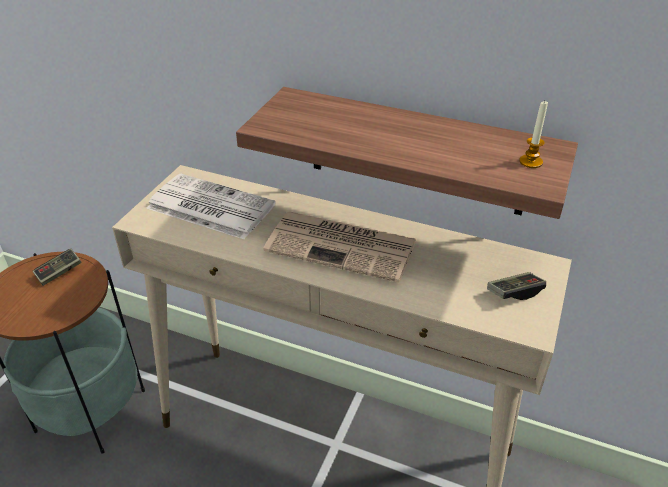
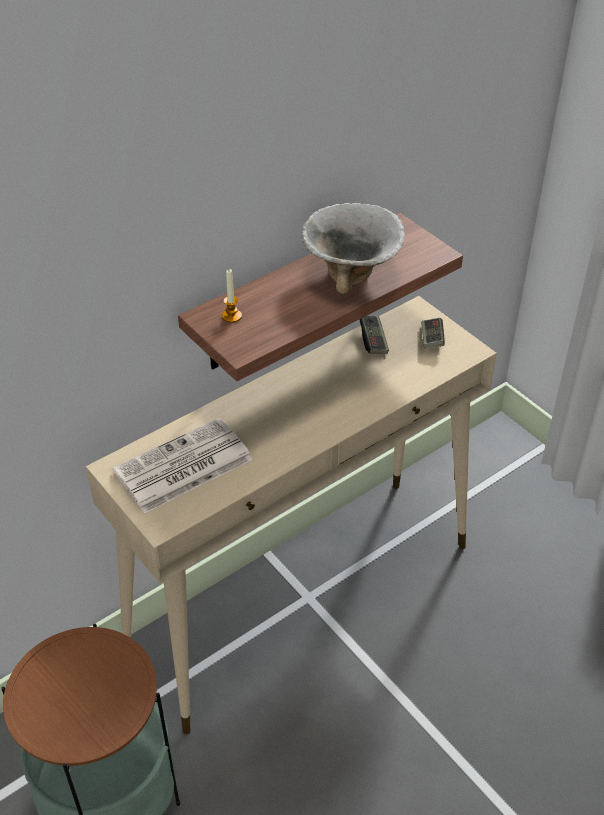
camera: 60 degrees left, 5 degrees up
(59, 272) = (60, 670): game controller -> game controller (373, 341)
(344, 246) = (311, 402): newspaper -> none
(436, 146) = (352, 275): none -> bowl
(530, 162) = (408, 244): candle -> candle (232, 316)

